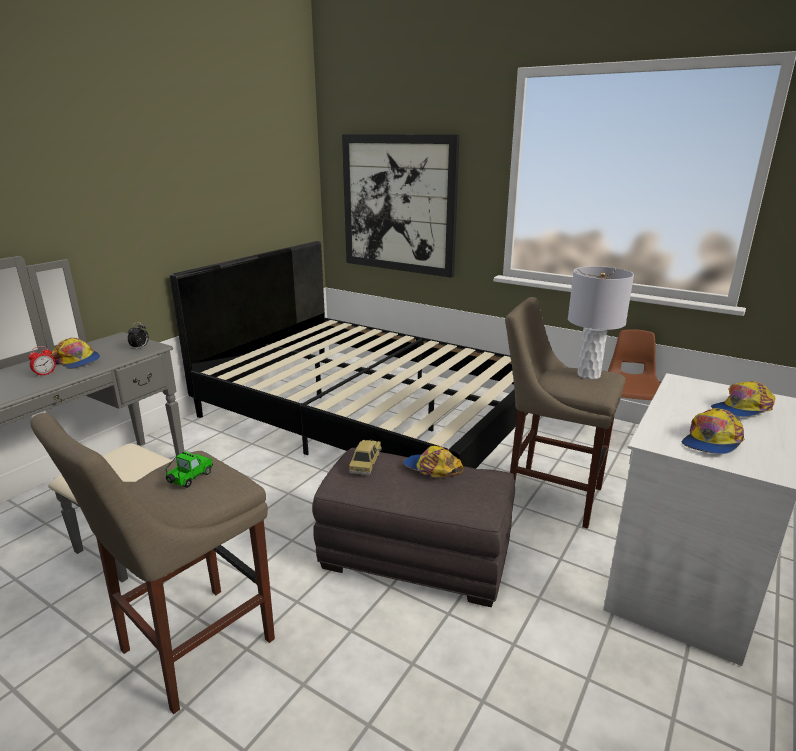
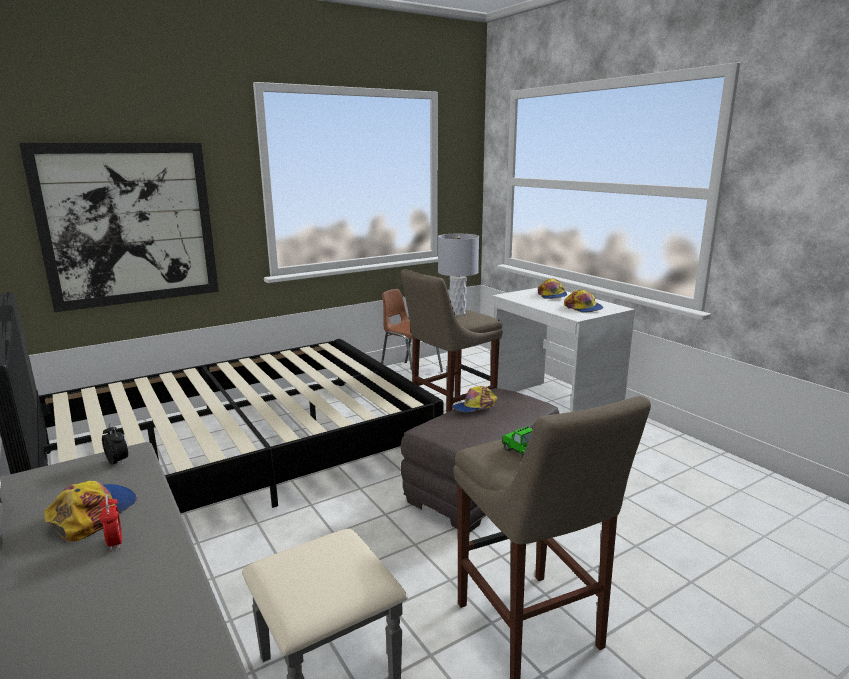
camera: 65 degrees left, 5 degrees down
(77, 361) = (92, 514): cap -> cap turned 45 degrees counterclockwise
(365, 463) = (444, 428): toy car -> none

